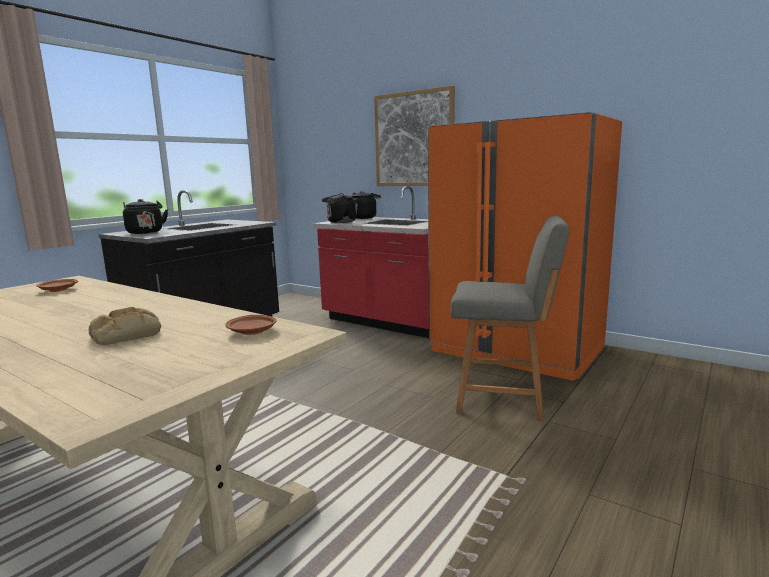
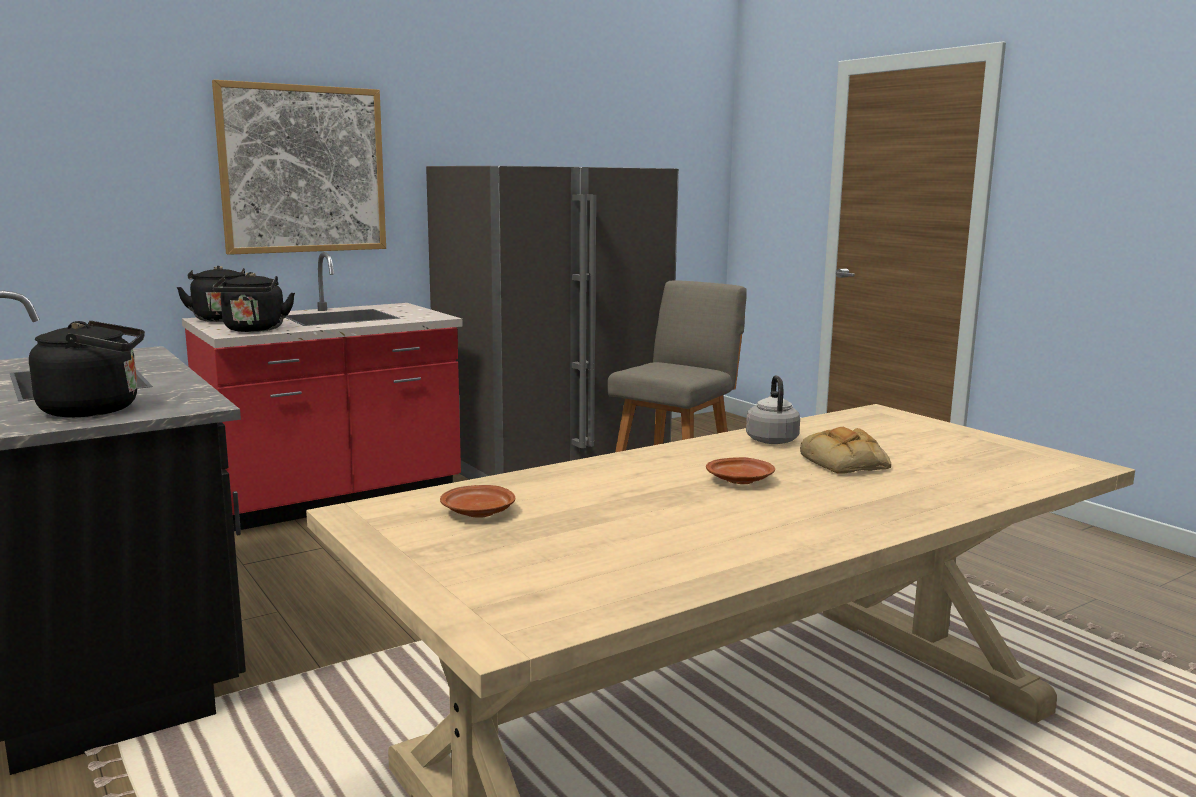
camera: 70 degrees left, 0 degrees up
(196, 315) = (771, 439): none -> grey kettle
(252, 332) = (861, 425): brown plate -> brown plate (740, 480)
(517, 350) = (553, 463): orange fridge -> grey fridge

